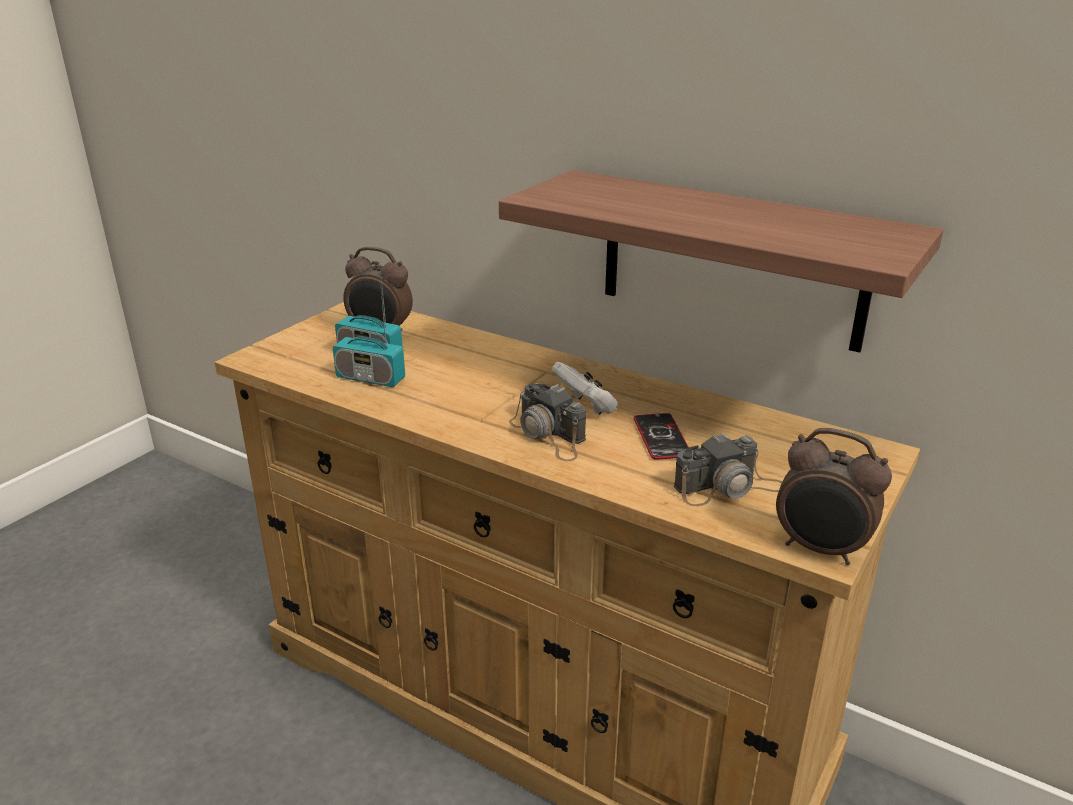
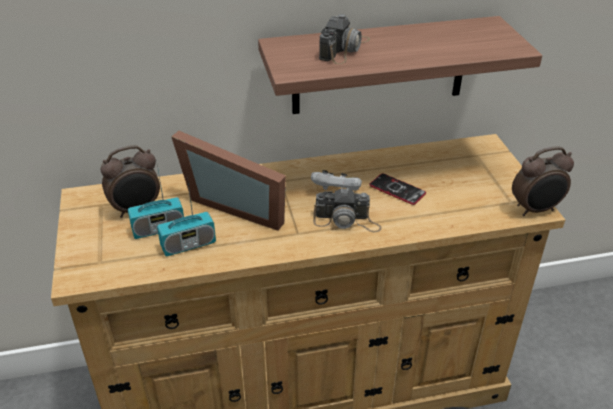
camera: 45 degrees left, 10 degrees up
(470, 370) = (237, 204): none -> picture frame
(729, 487) = (463, 200): camera -> camera (344, 48)

